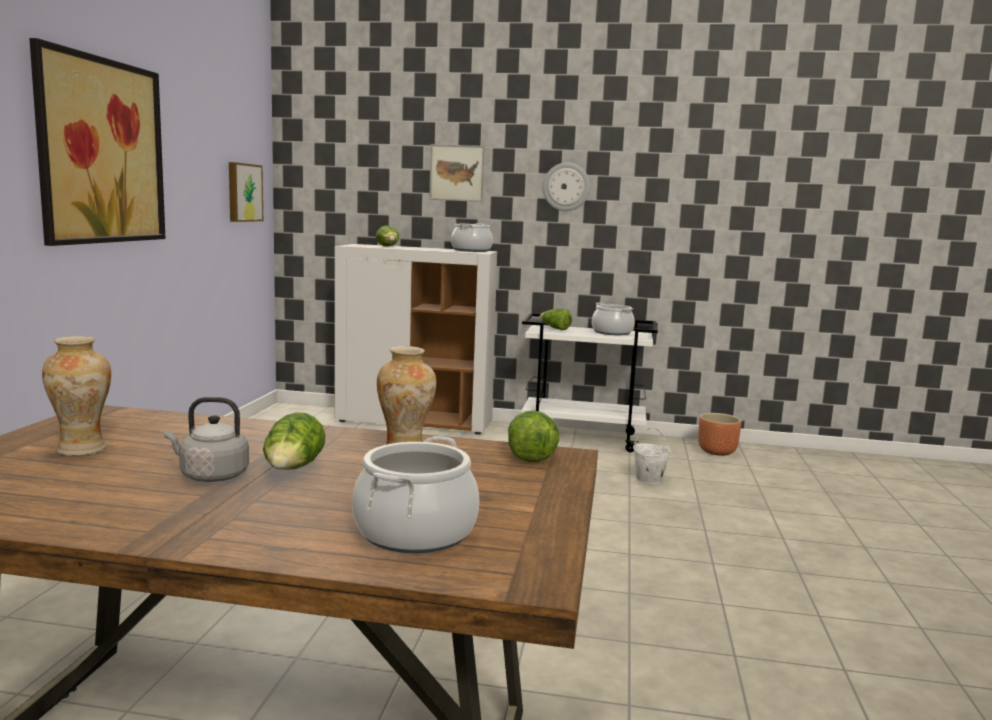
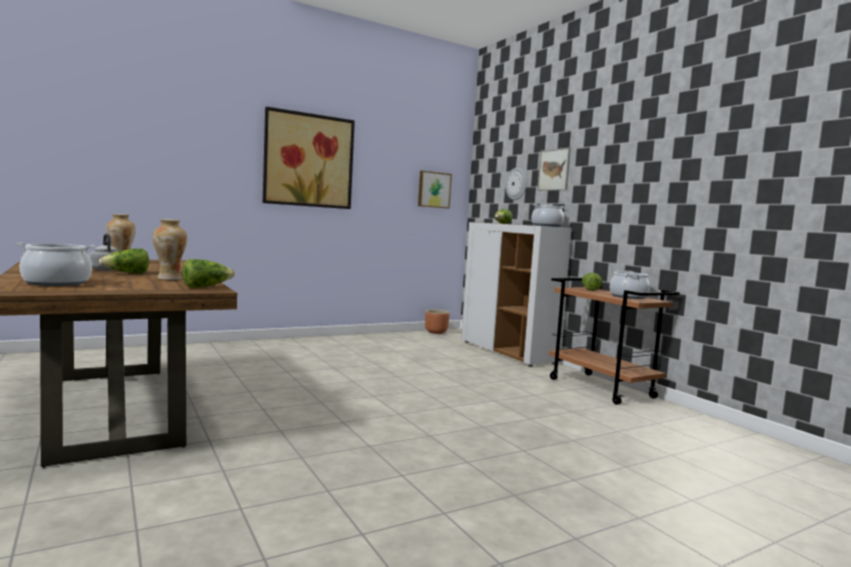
camera: 50 degrees right, 5 degrees down
(566, 187) = (620, 173): wall clock -> wall clock (516, 184)
(584, 438) = (602, 388): white cart -> brown cart
(648, 479) = (576, 418): white bucket -> none
(717, 452) = (706, 429): brown planter -> brown planter (436, 332)

